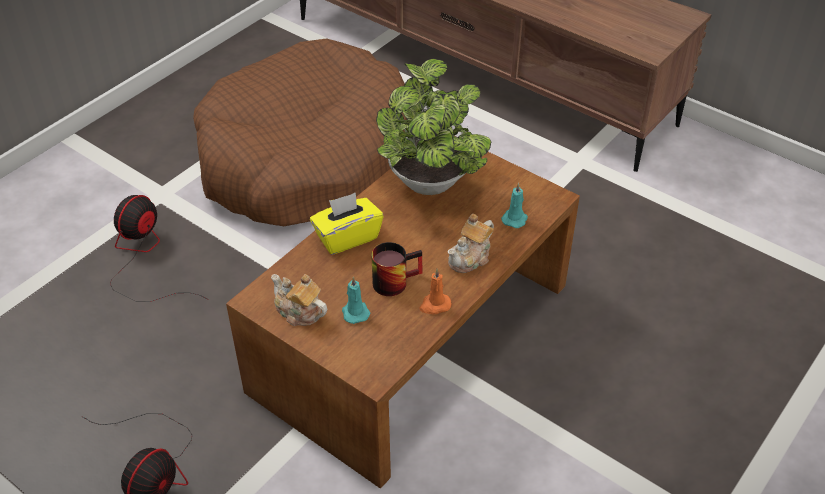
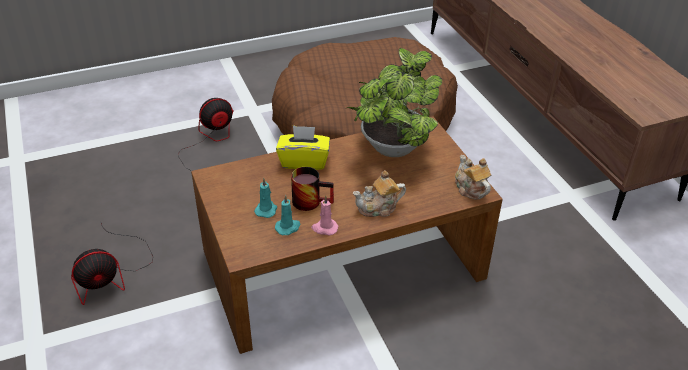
camera: 30 degrees right, 5 degrees down
(299, 312) = (230, 194): teapot -> teapot (470, 189)
(434, 305) = (324, 228): orange candle -> pink candle
(515, 218) = (436, 195): turquoise candle -> turquoise candle (288, 227)

